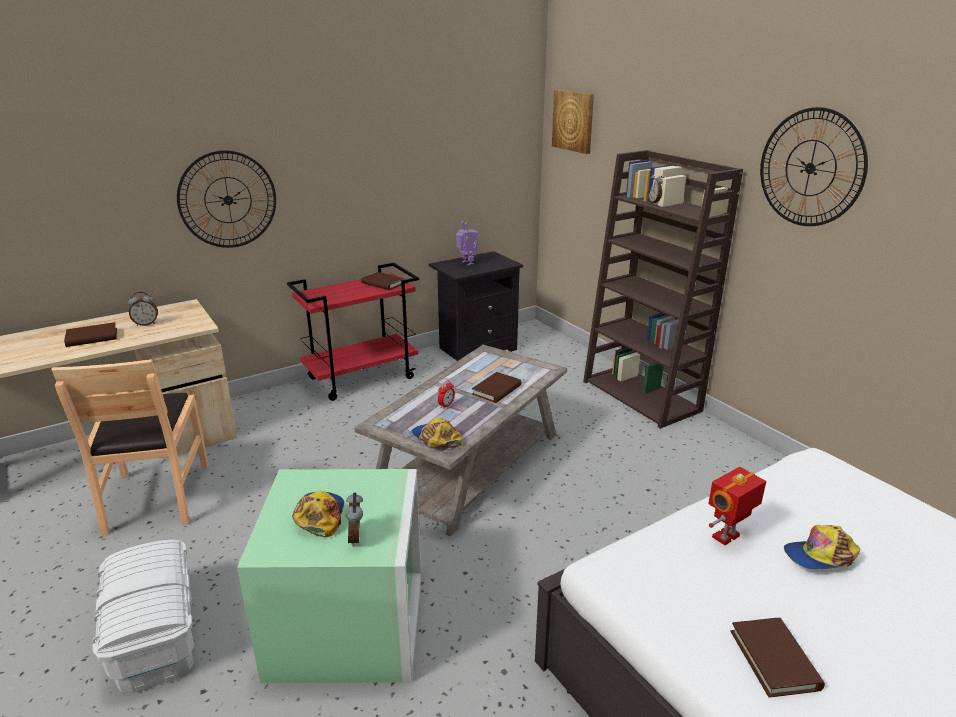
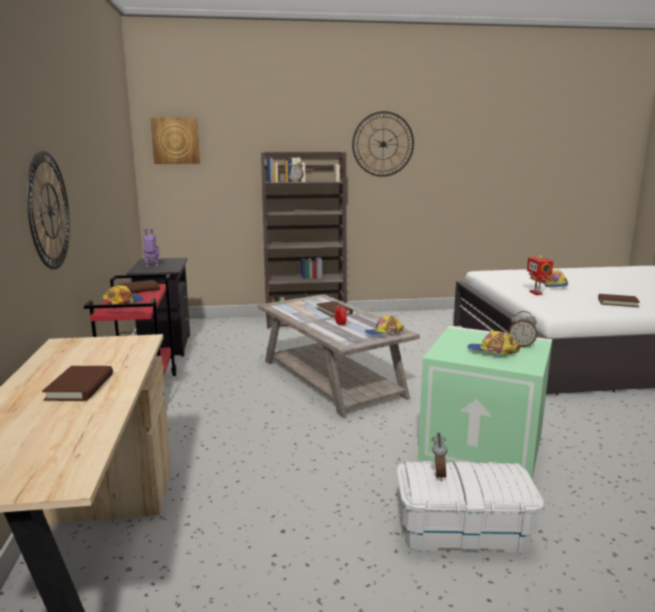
camera: 65 degrees left, 10 degrees down
(146, 324) = (87, 361): alarm clock -> alarm clock (437, 474)
(156, 497) = (238, 524): brown chair -> none
(337, 290) = (123, 302): none -> cap

